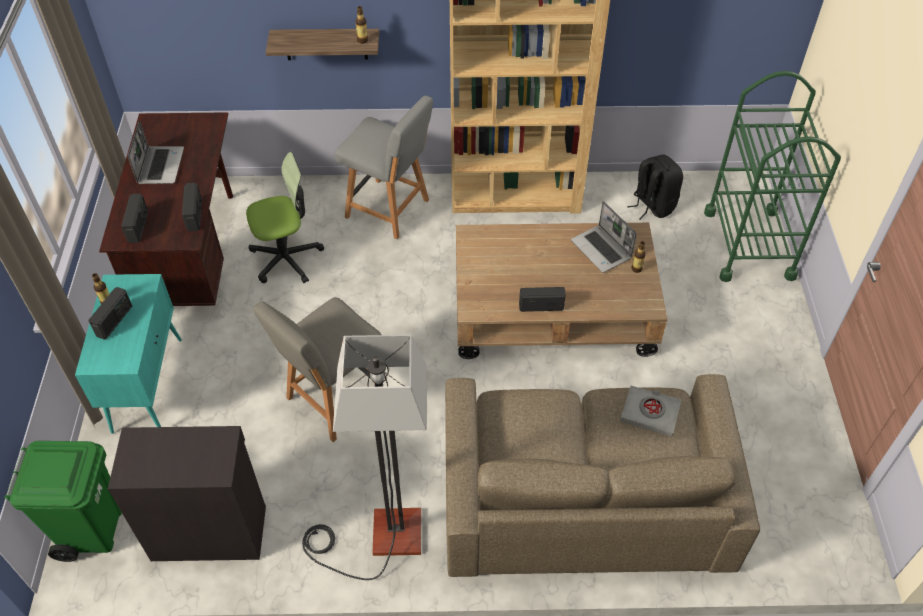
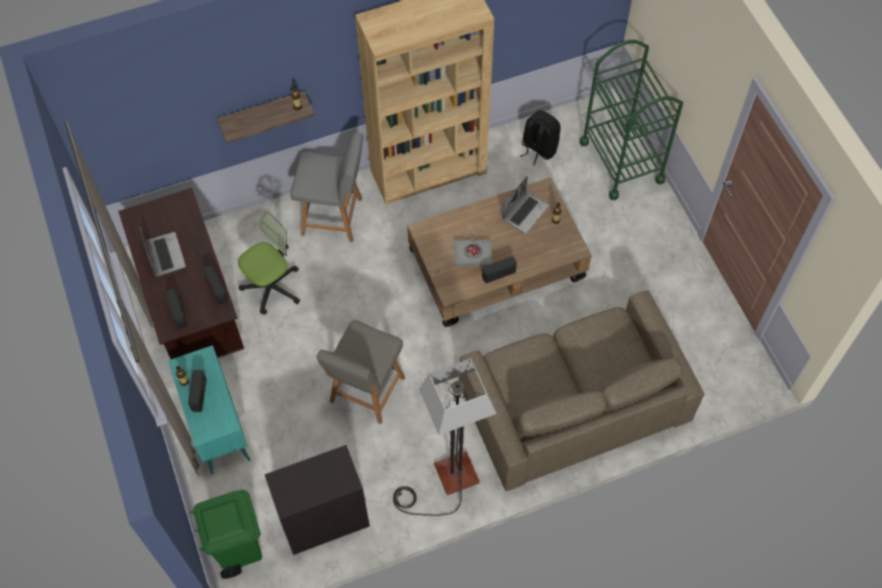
camera: 20 degrees left, 10 degrees up
(602, 250) = (525, 212): laptop -> laptop turned 90 degrees counterclockwise
(650, 413) = (605, 333): grey book -> grey book (472, 254)

